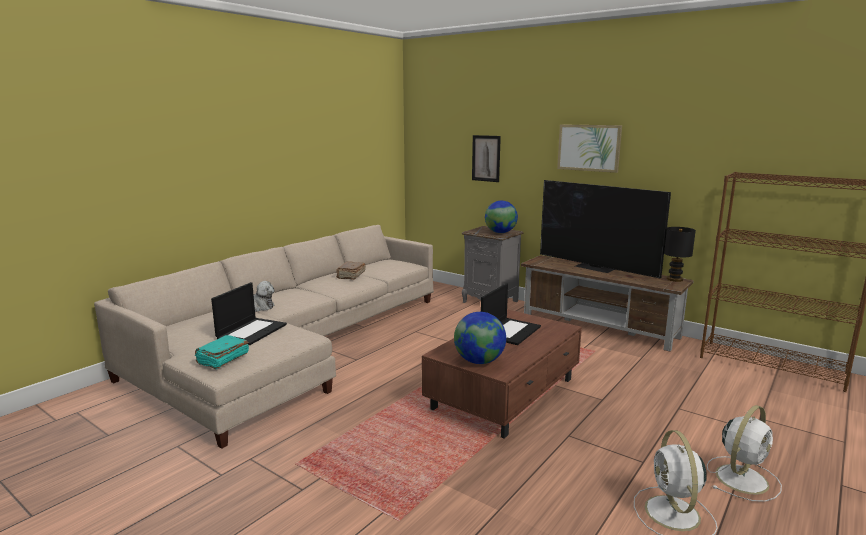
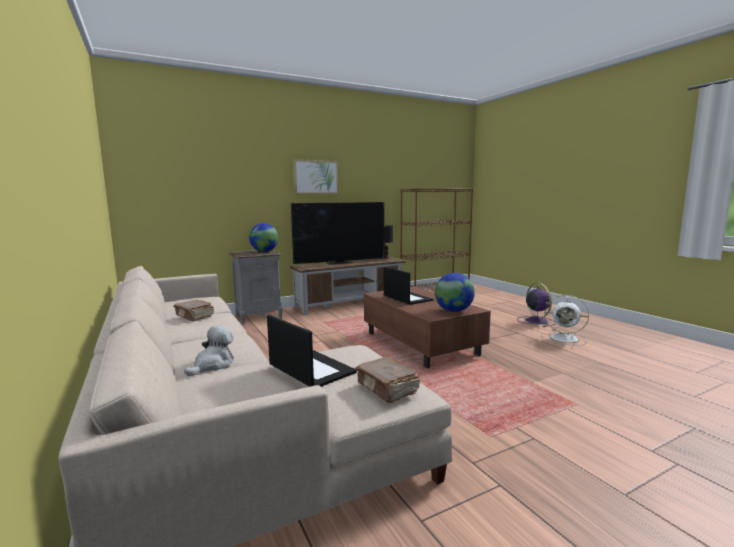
camera: 65 degrees left, 5 degrees down
(222, 359) = (387, 389): turquoise book -> brown book
(486, 158) = (223, 189): picture -> none
(742, 478) = (536, 321): white fan -> purple fan

